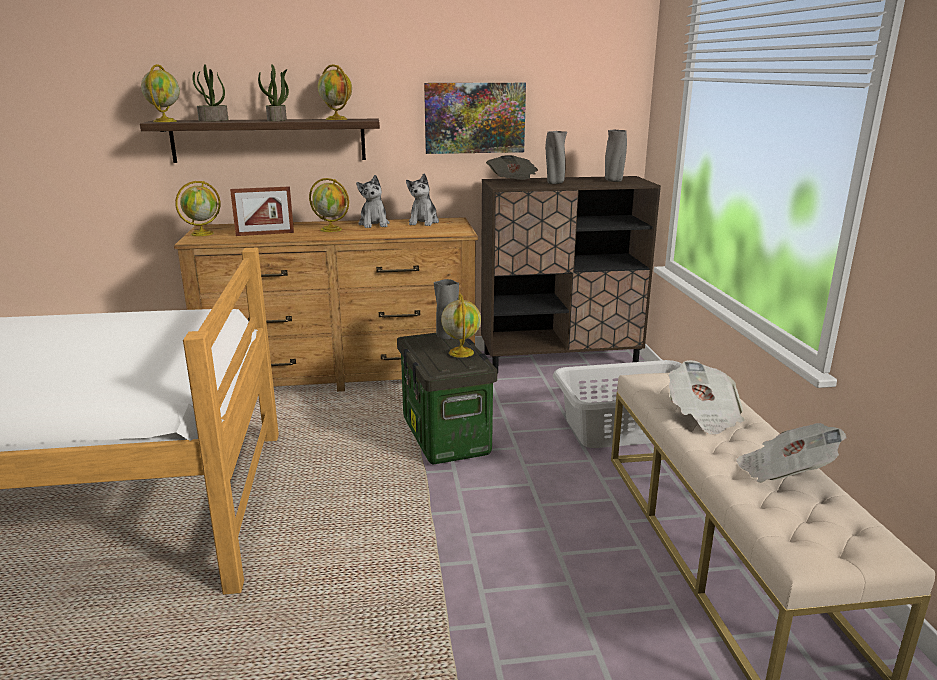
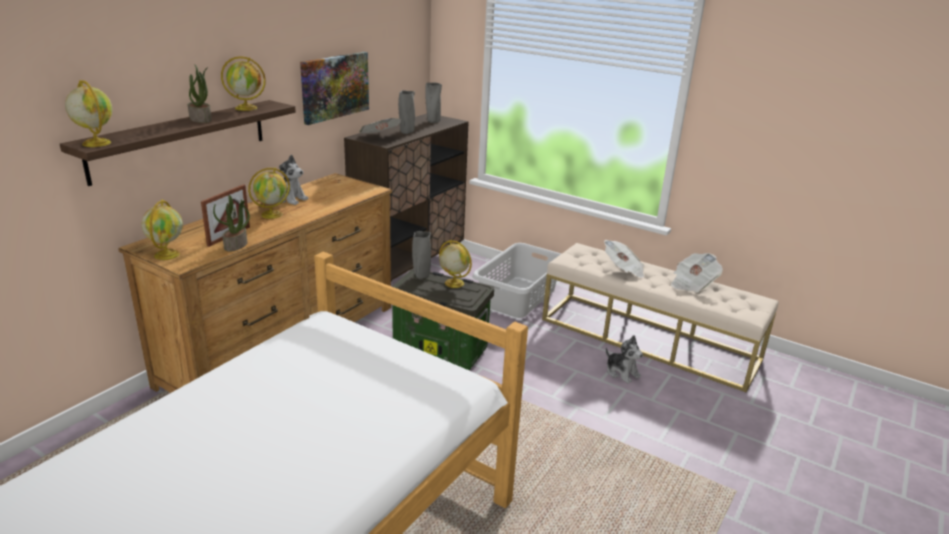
camera: 50 degrees left, 5 degrees up
(213, 120) = (139, 131): potted plant -> potted plant (236, 245)
(423, 222) = (321, 186): plush toy -> plush toy (622, 372)

